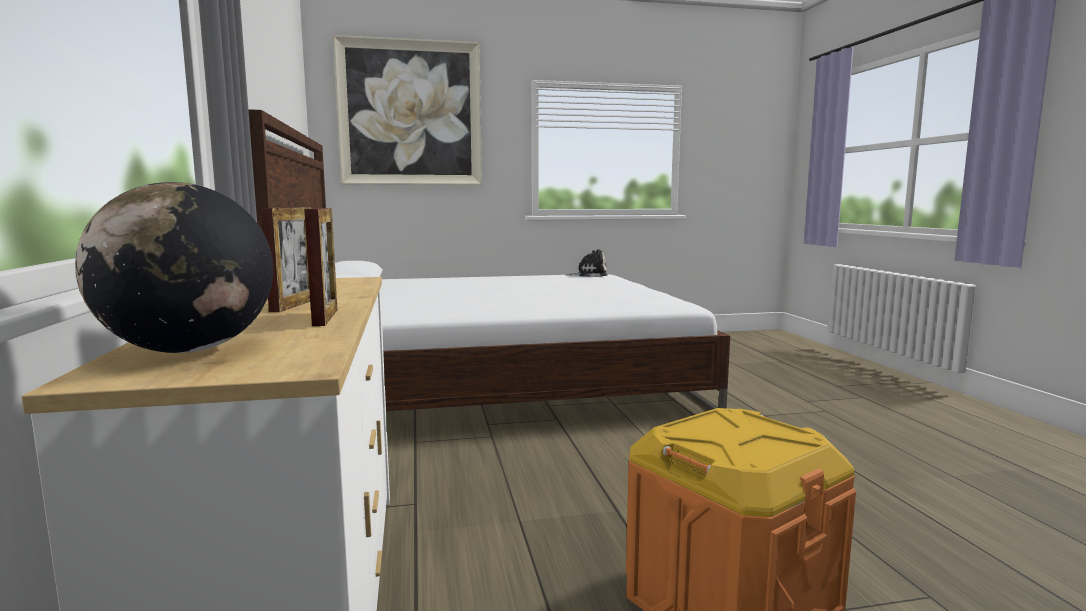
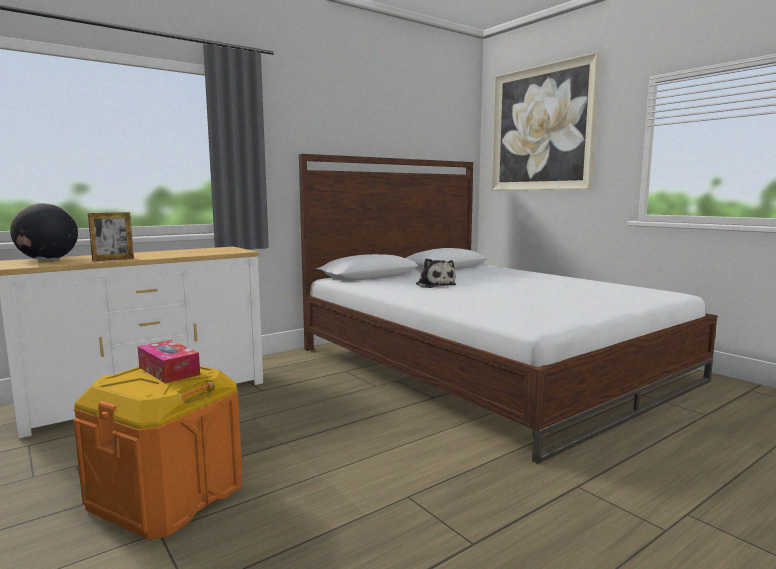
camera: 65 degrees right, 0 degrees up
(294, 305) = (148, 255): picture frame -> none
(589, 275) = (653, 291): plush toy -> plush toy (434, 285)
(714, 428) = (169, 371): none -> tissue box

